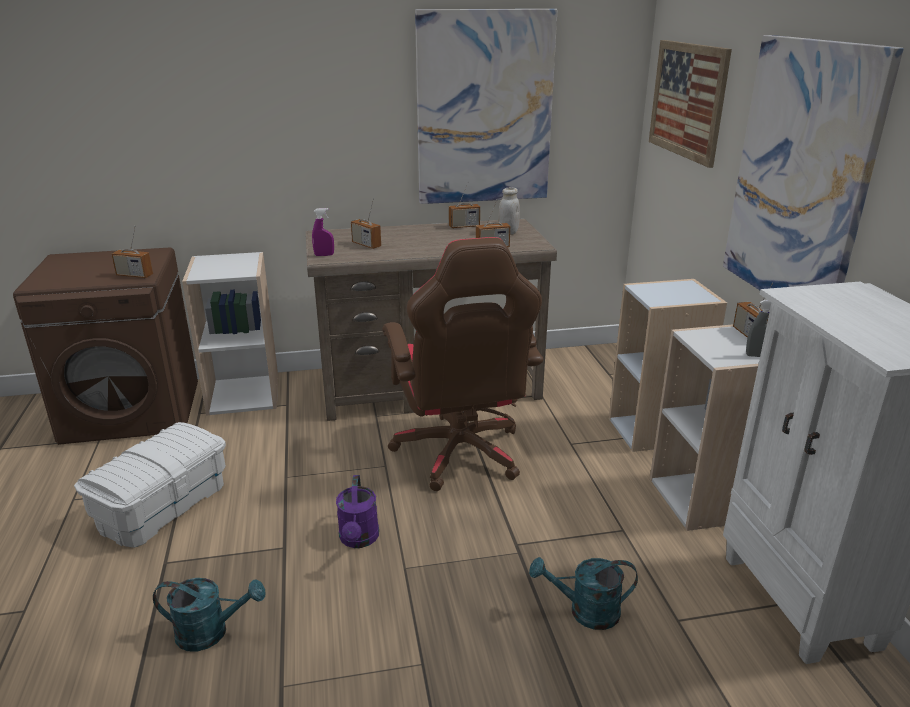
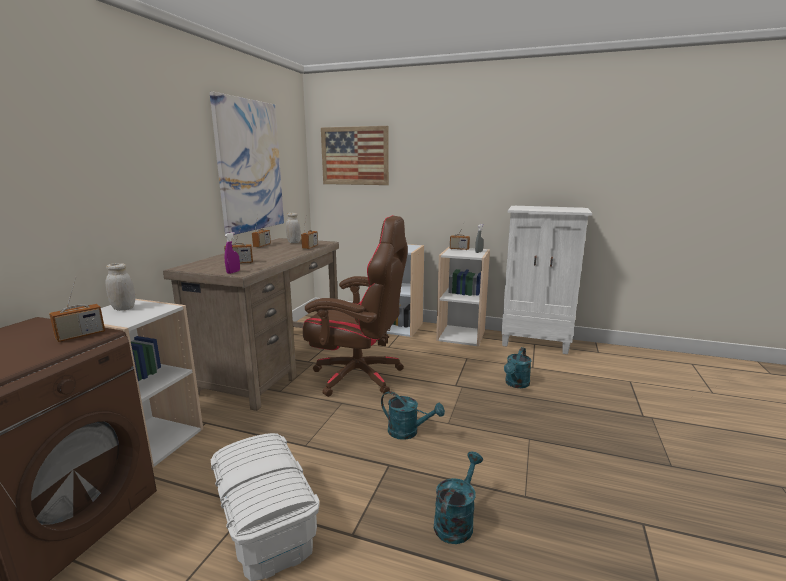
camera: 60 degrees left, 10 degrees down
(231, 261) = (123, 308): none -> white jar
(359, 540) = (408, 432): purple watering can -> turquoise watering can
(800, 177) = (457, 174): picture -> none

